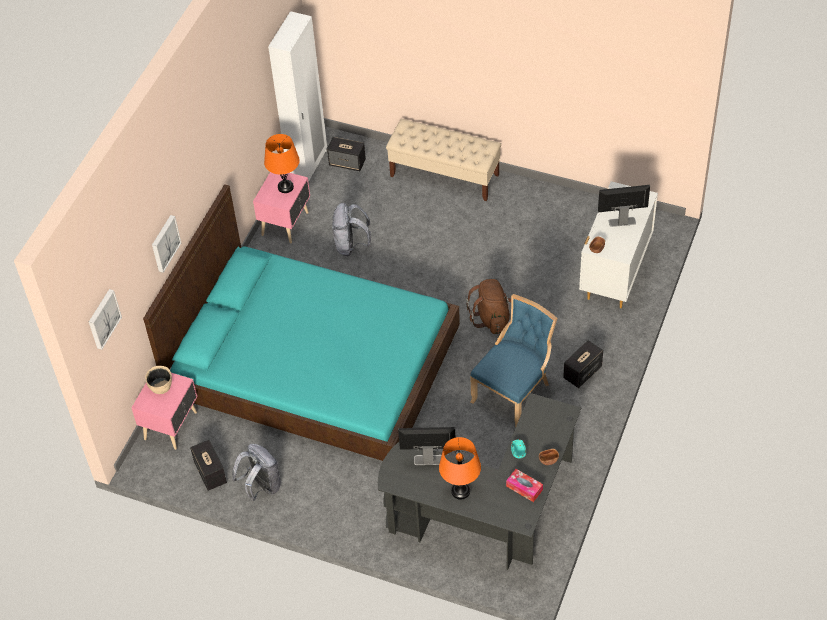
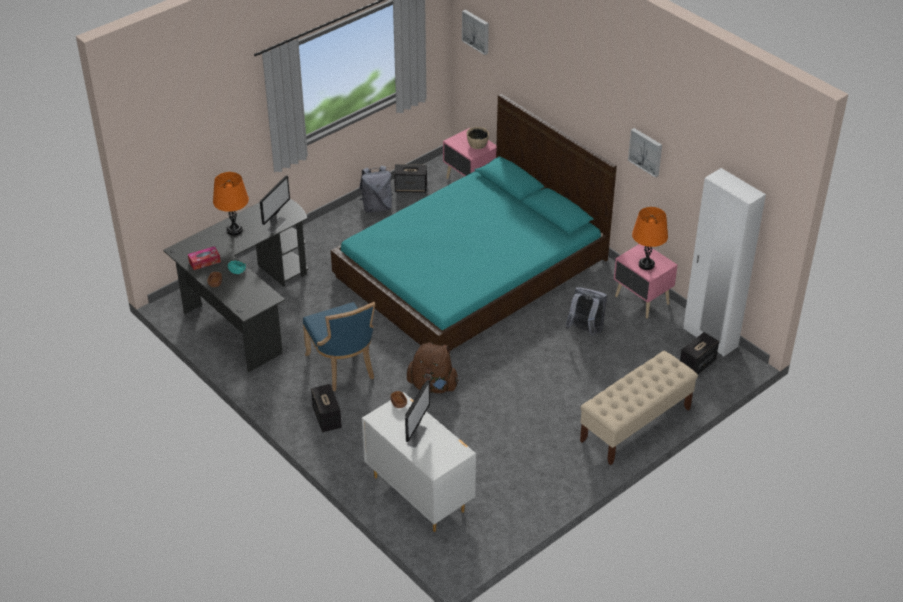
camera: 115 degrees right, 10 degrees down
(164, 243) = (547, 92): picture -> picture (646, 151)

